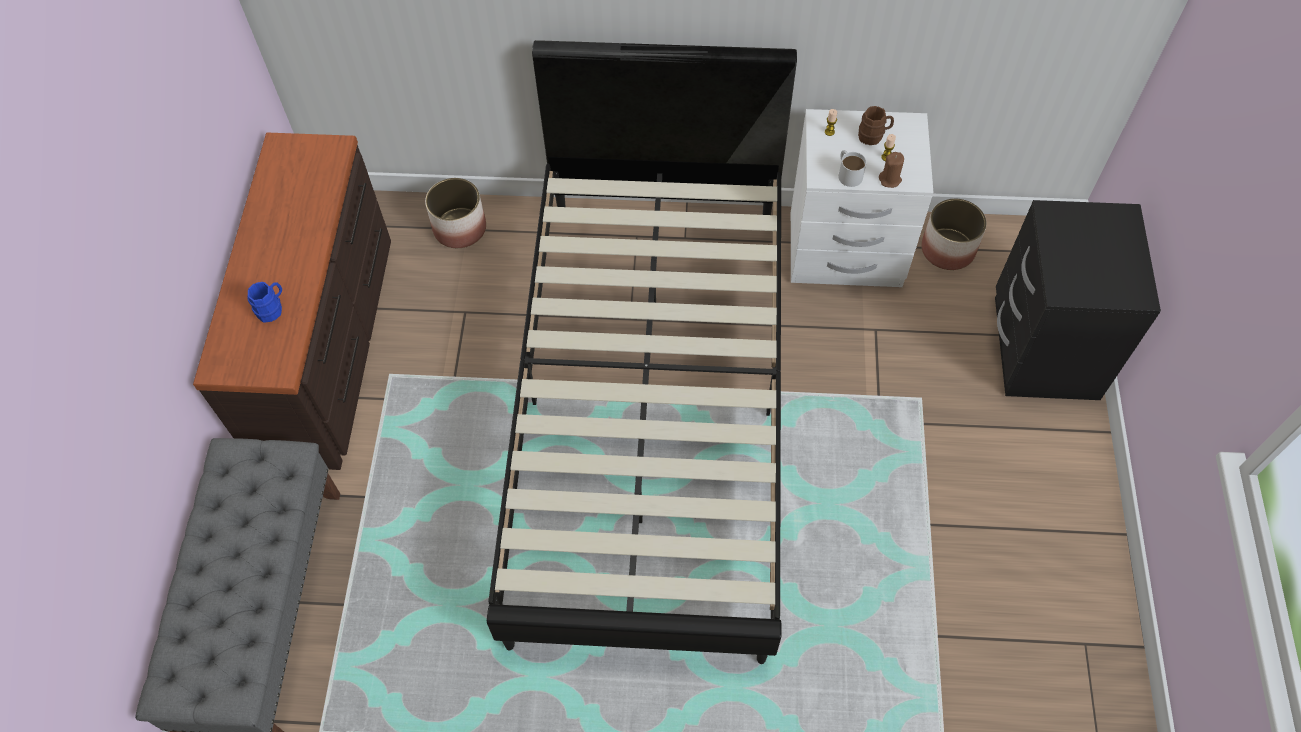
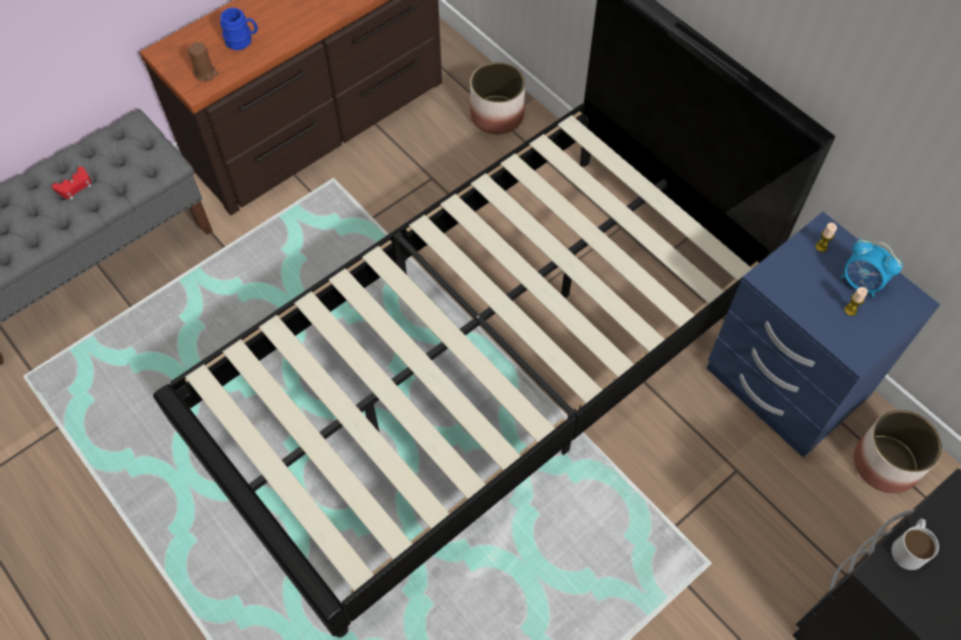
camera: 45 degrees right, 0 degrees up
(240, 537) = (75, 186): none -> red game controller
(845, 251) = (784, 384): white nightstand -> blue nightstand
(848, 173) = (796, 294): white mug -> white mug (910, 546)
(874, 135) = (861, 283): brown mug -> alarm clock
(890, 179) = (830, 332): brown candle -> brown candle (205, 73)

